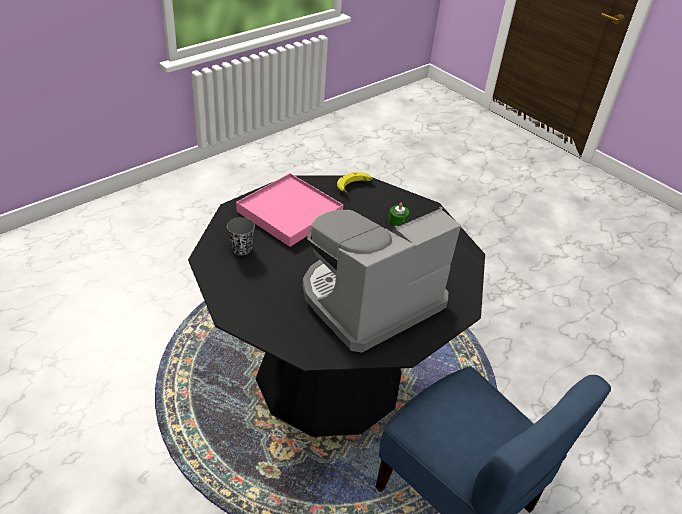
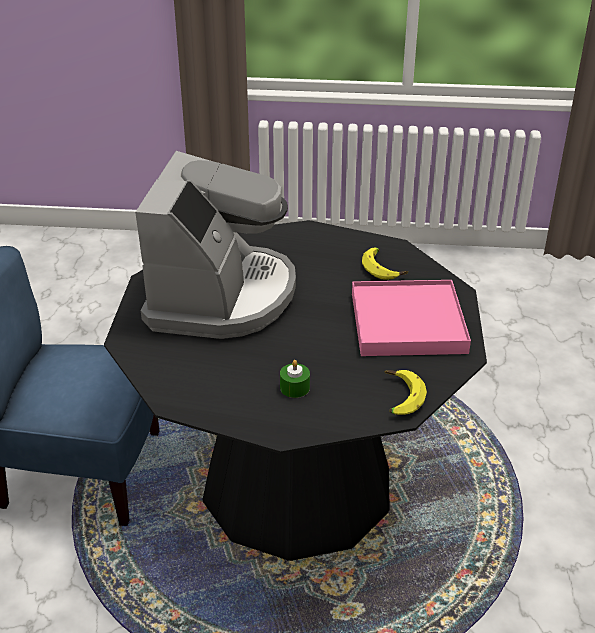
camera: 140 degrees right, 5 degrees down
(241, 249) = (384, 268): grey cup -> banana

